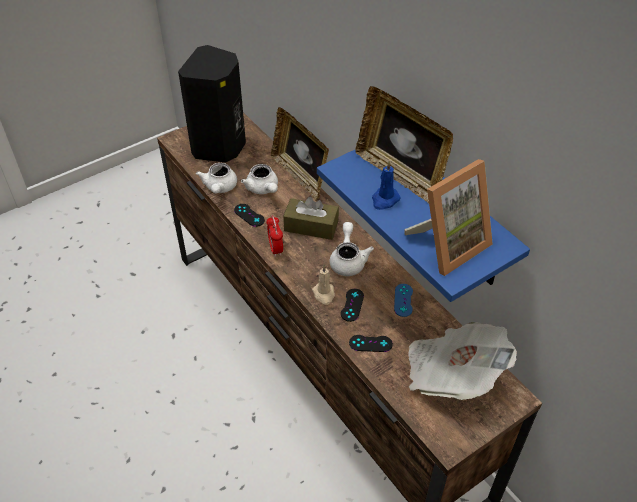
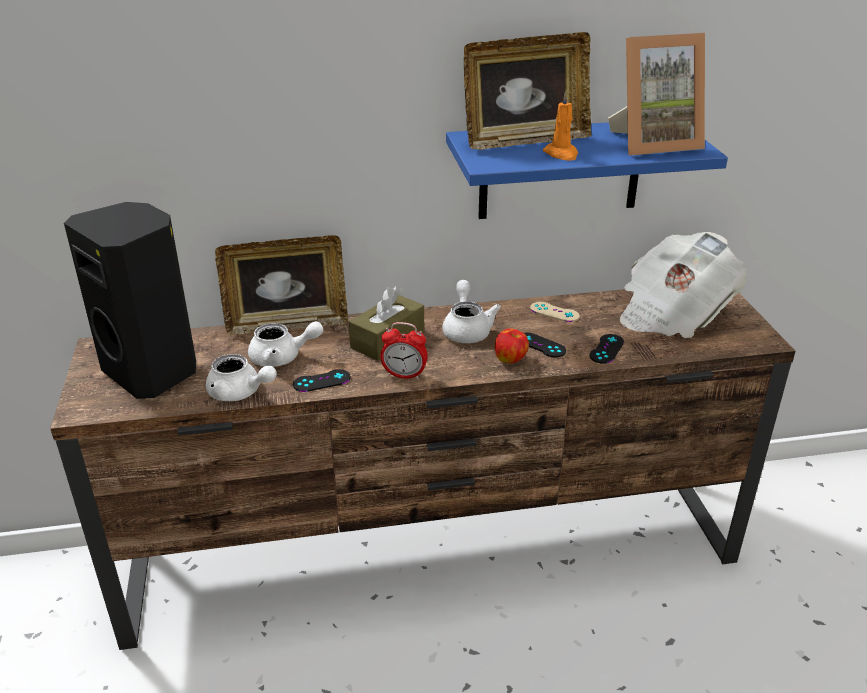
camera: 65 degrees left, 15 degrees down
(324, 294) = (510, 360): beige candle -> apple
(348, 260) = (467, 329): white teapot -> white teapot turned 60 degrees clockwise
(384, 200) = (561, 154): blue candle -> orange candle
(403, 300) = (554, 312): blue game controller -> beige game controller
(448, 245) = (653, 143): picture frame -> picture frame turned 90 degrees clockwise

